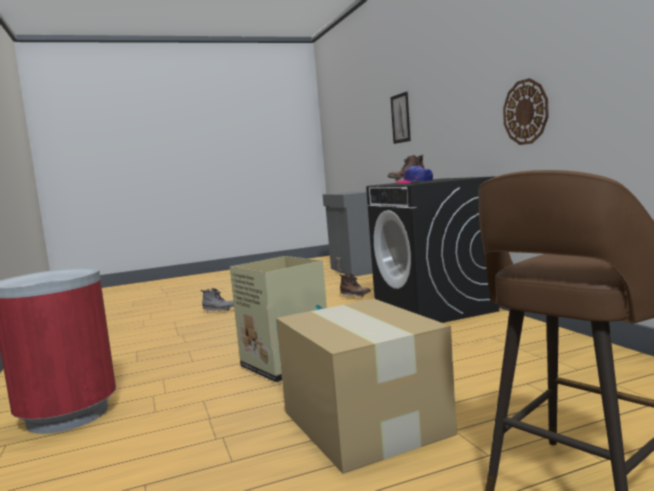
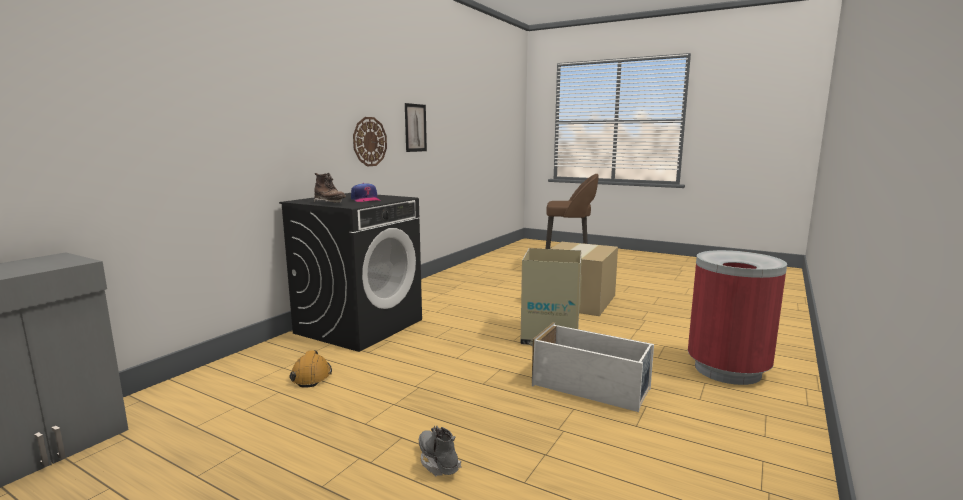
camera: 130 degrees left, 5 degrees up
(188, 353) = (591, 387): none -> white storage box
(355, 297) = (311, 376): brown boot -> orange hard hat
(400, 118) = (166, 114): picture -> picture (415, 128)

